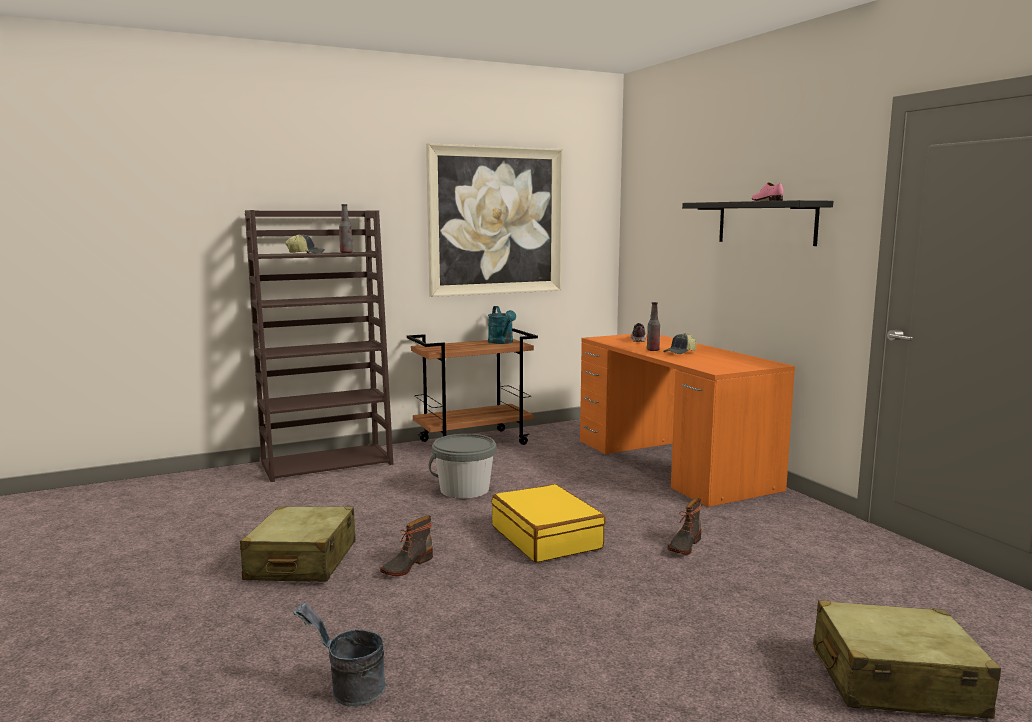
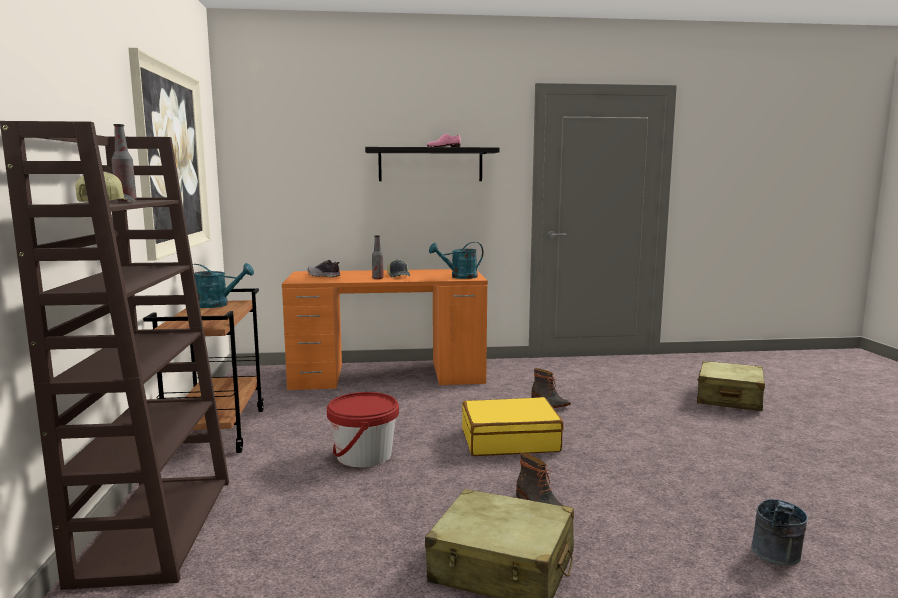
camera: 70 degrees left, 0 degrees up
(464, 490) = (364, 455): grey bucket -> red bucket
(714, 366) = (459, 277): none -> turquoise watering can

